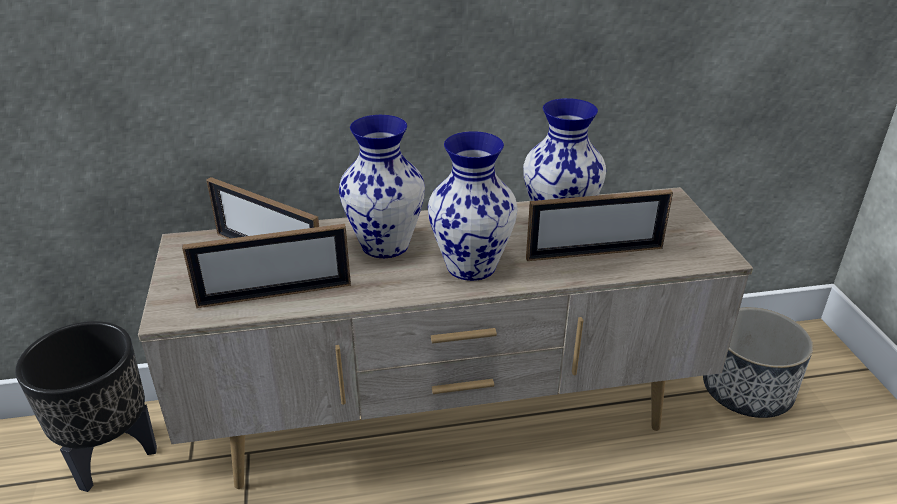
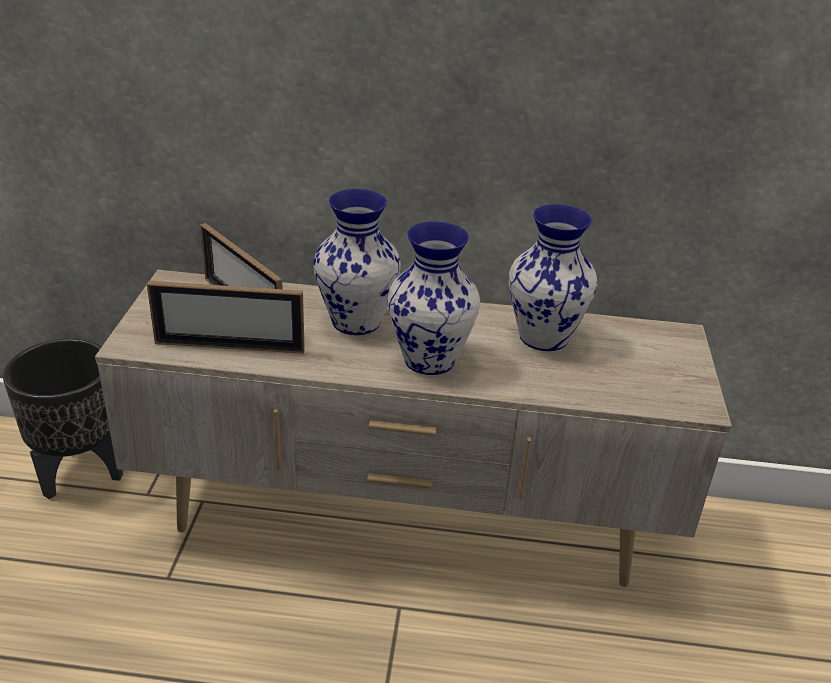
camera: 15 degrees right, 0 degrees up
(594, 253) = (564, 374): picture frame -> none
(746, 391) = (747, 572): planter -> none

